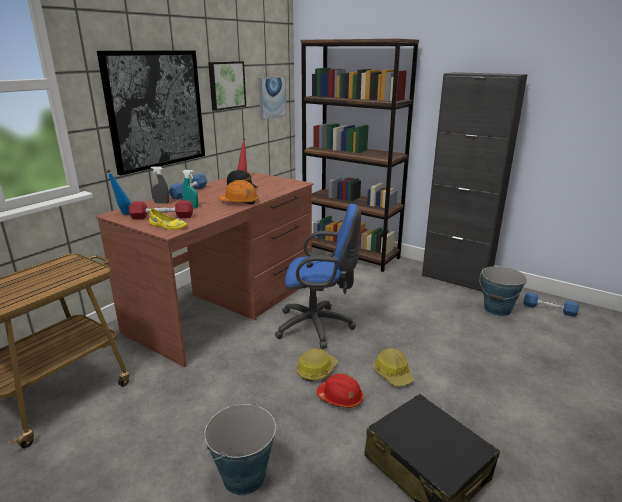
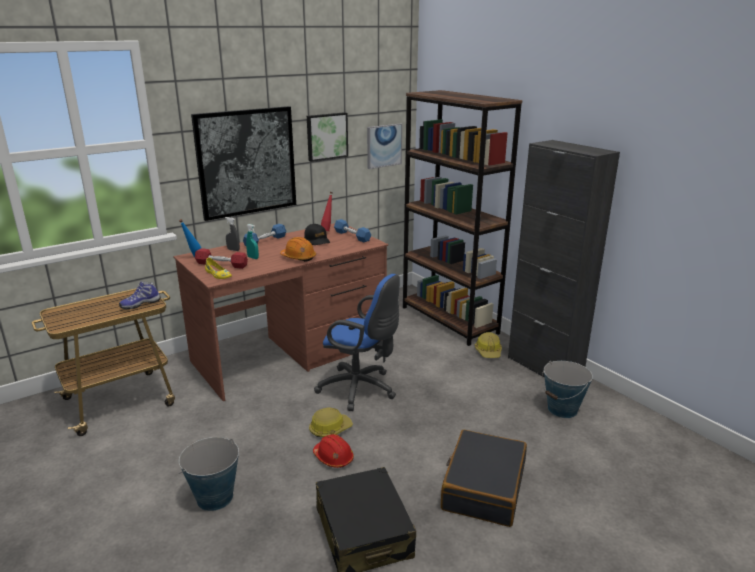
camera: 20 degrees right, 0 degrees up
(78, 272) = (140, 304): none -> shoe
(393, 373) = (397, 448): hard hat -> hard hat (488, 352)
(494, 391) = (483, 487): none -> black suitcase
(549, 309) = (624, 422): blue dumbbell -> blue dumbbell (352, 236)

